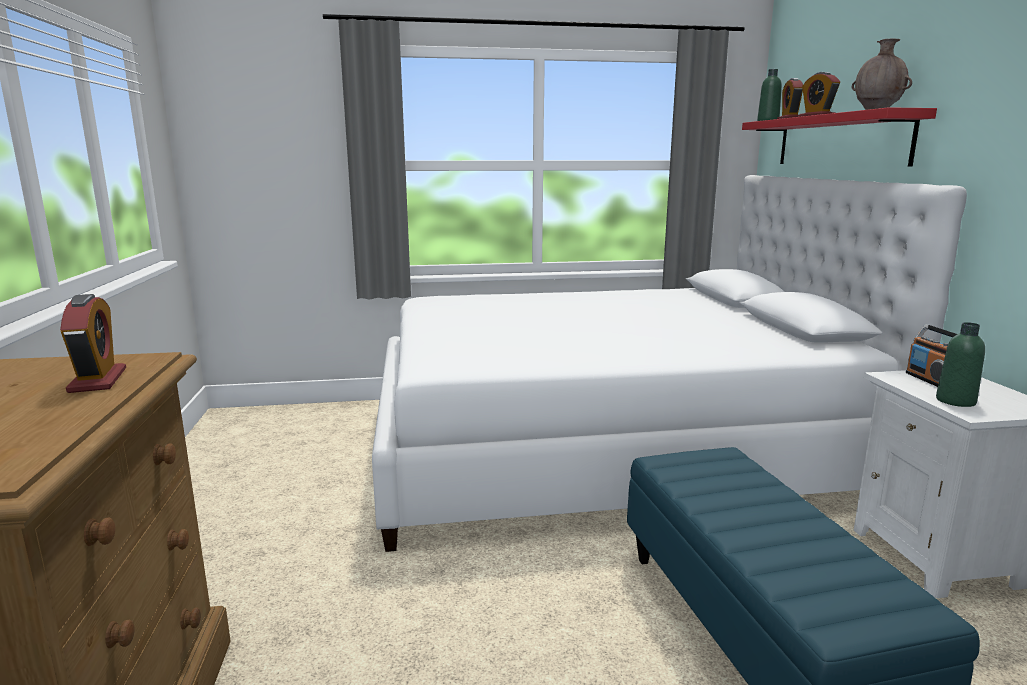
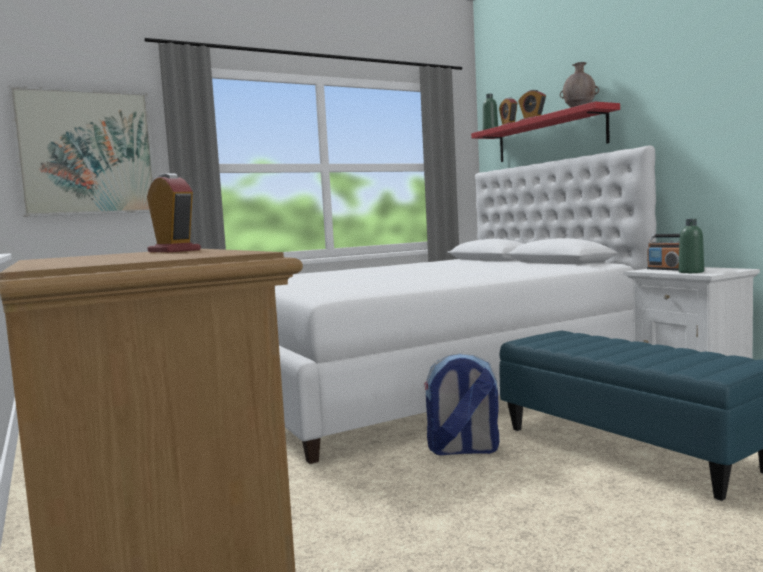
camera: 20 degrees left, 10 degrees down
(266, 148) = (87, 153): none -> picture
(555, 578) = (463, 450): none -> backpack

